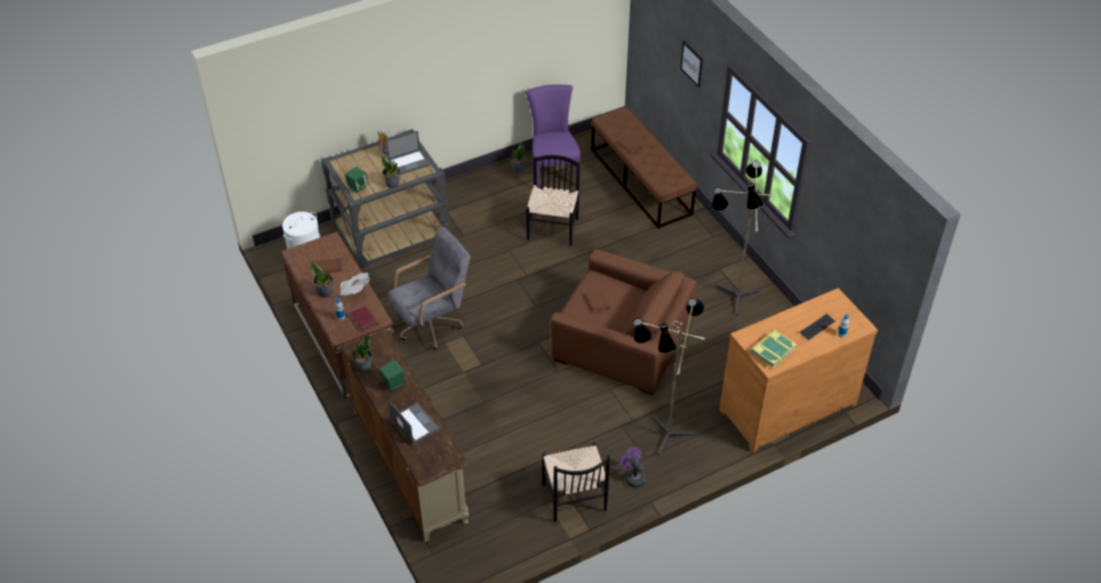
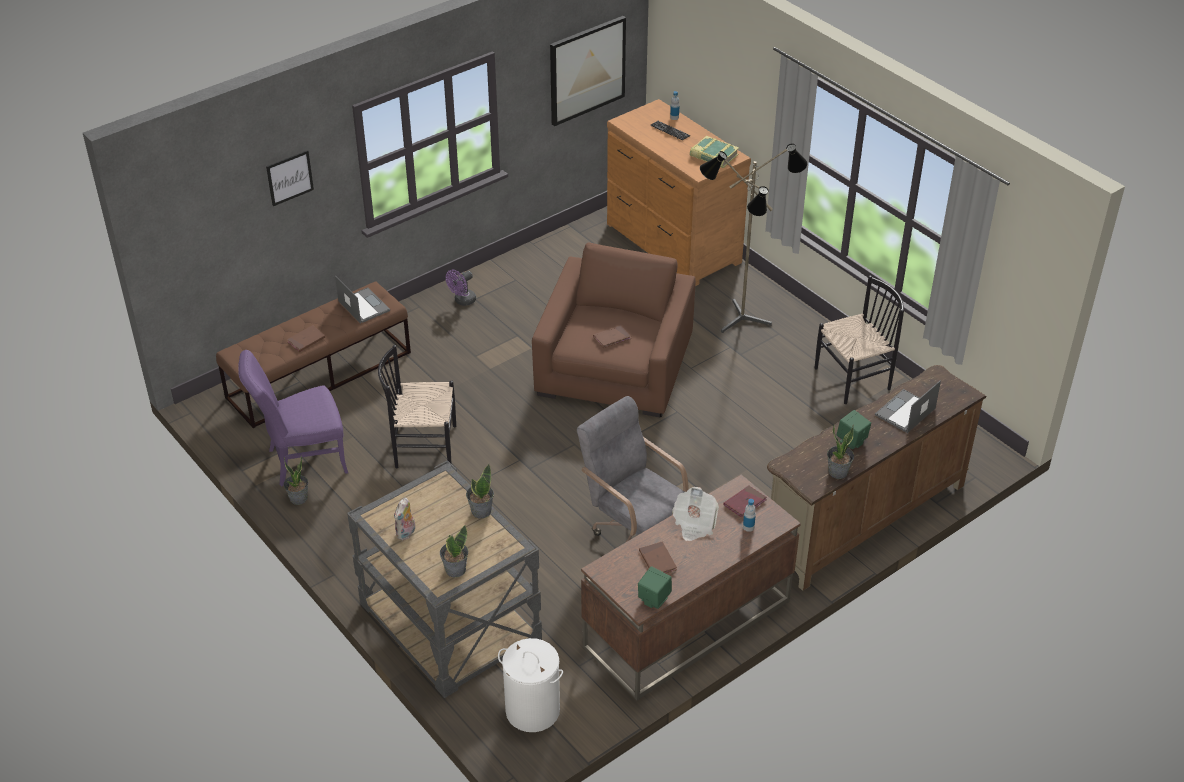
camera: 100 degrees left, 5 degrees down
(325, 292) = (707, 553): potted plant -> potted plant (455, 569)
(357, 187) = (495, 549): green speaker -> green speaker (653, 599)
(409, 162) = (428, 502): laptop -> laptop (363, 306)
(632, 477) = (807, 340): purple fan -> purple fan (462, 301)
(732, 297) = (521, 287): floor lamp -> none
(861, 244) = (587, 70): none -> picture

